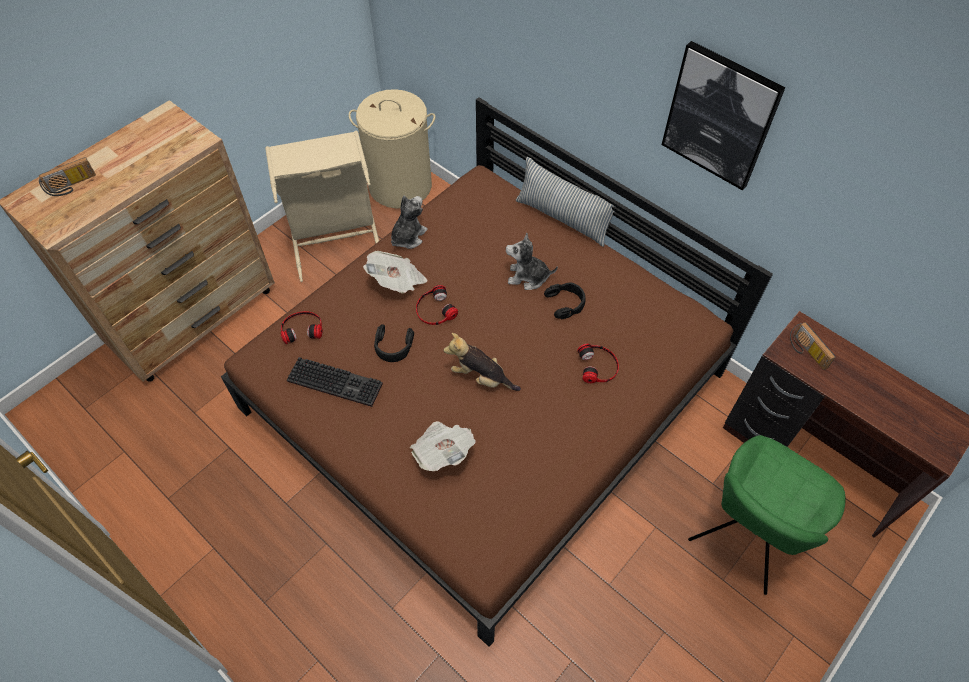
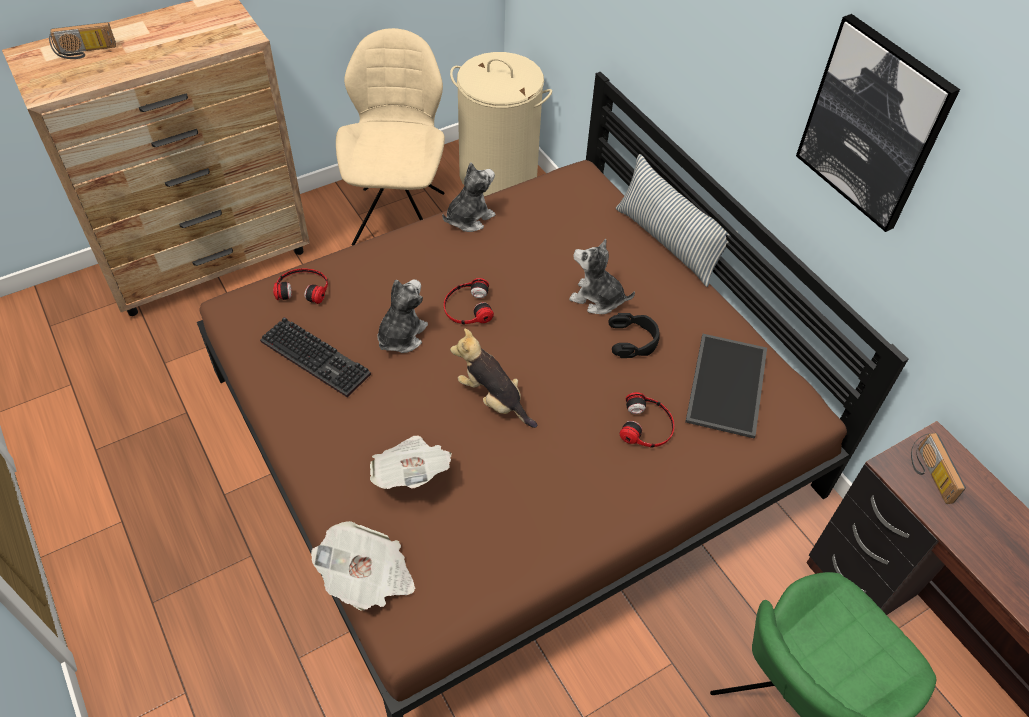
camera: 15 degrees right, 5 degrees down
(336, 240) = (400, 216): beige laundry basket -> beige chair
(393, 346) = (401, 336): black headphones -> plush toy
(397, 281) = (436, 264): newspaper -> newspaper (368, 578)
(644, 320) = (728, 386): none -> tray

